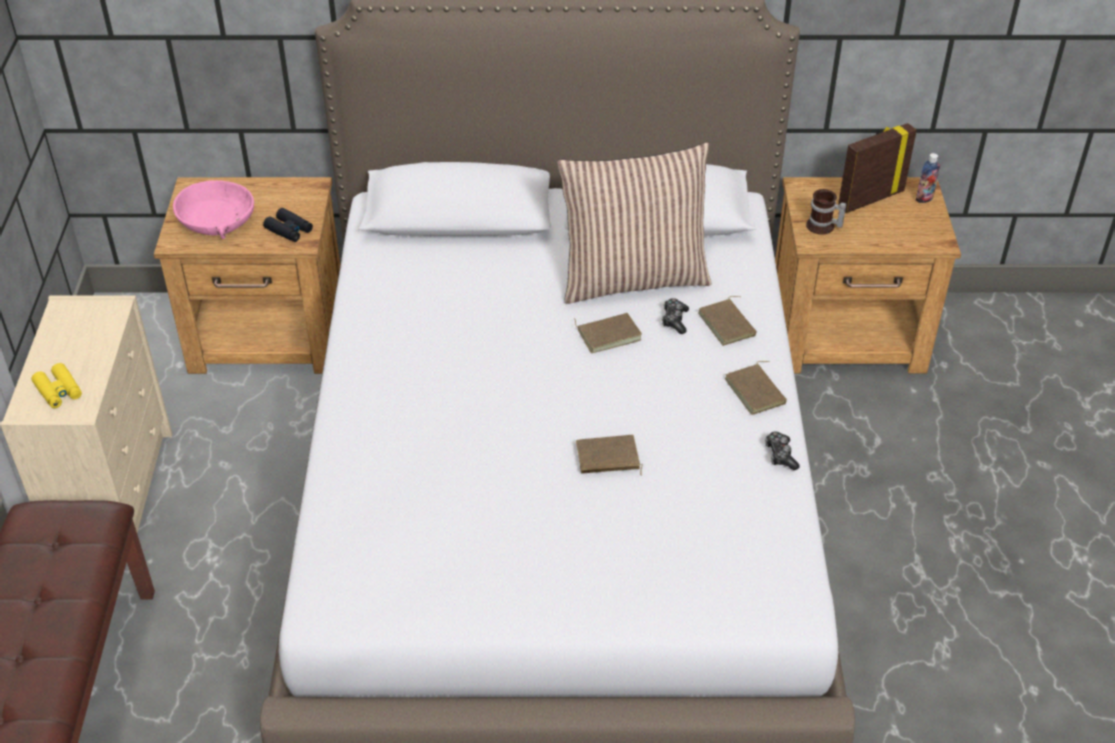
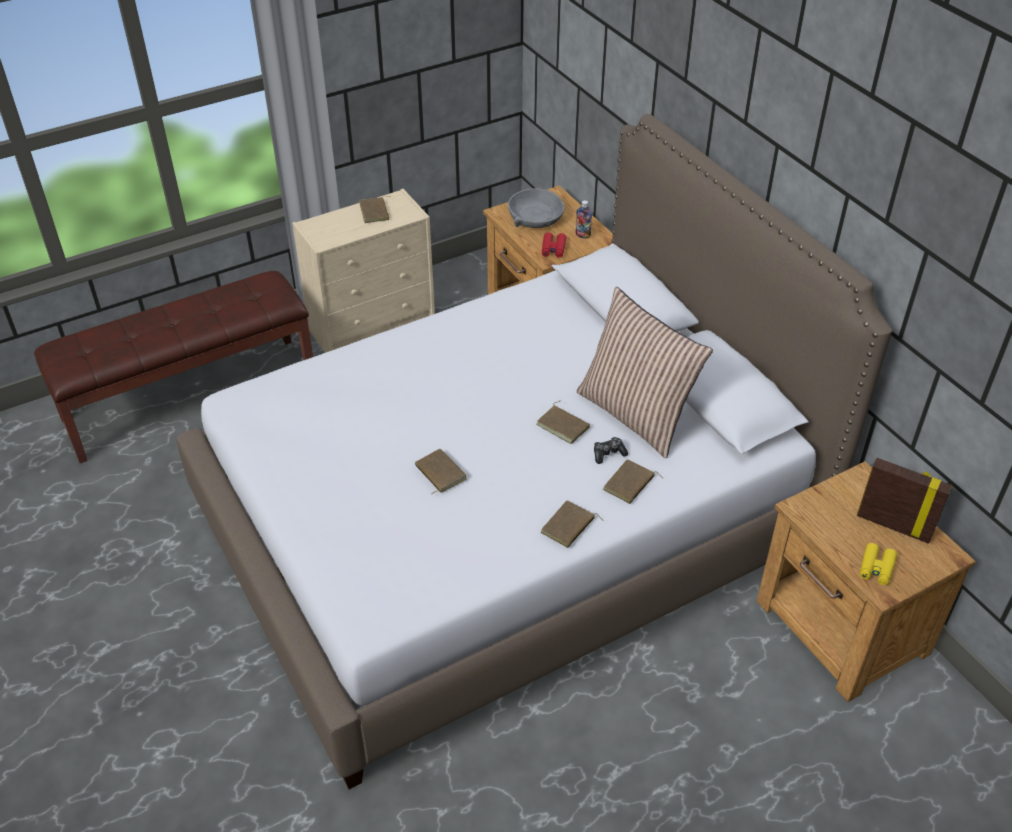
camera: 60 degrees right, 0 degrees up
(59, 391) = (331, 229): yellow binoculars -> yellow binoculars (876, 568)
(70, 338) = (375, 212): none -> brown book
(217, 219) = (535, 217): pink bowl -> grey bowl
(289, 230) = (553, 249): black binoculars -> red binoculars
(780, 455) = (511, 564): game controller -> none
(823, 227) = (824, 508): mug -> none
(924, 198) = (933, 561): bottle -> bottle (582, 235)

